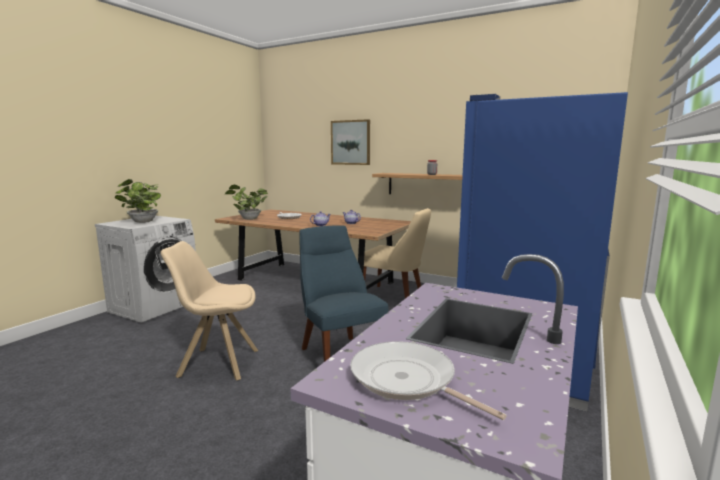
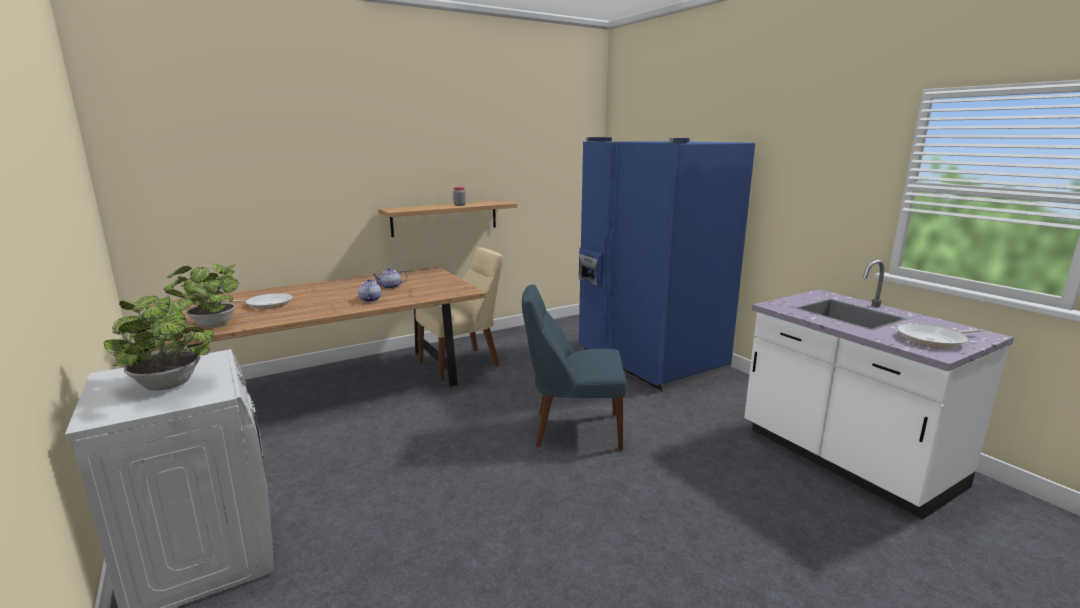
camera: 60 degrees left, 5 degrees up
(218, 363) = (518, 510): beige chair -> none
(350, 142) = (318, 167): picture -> none

